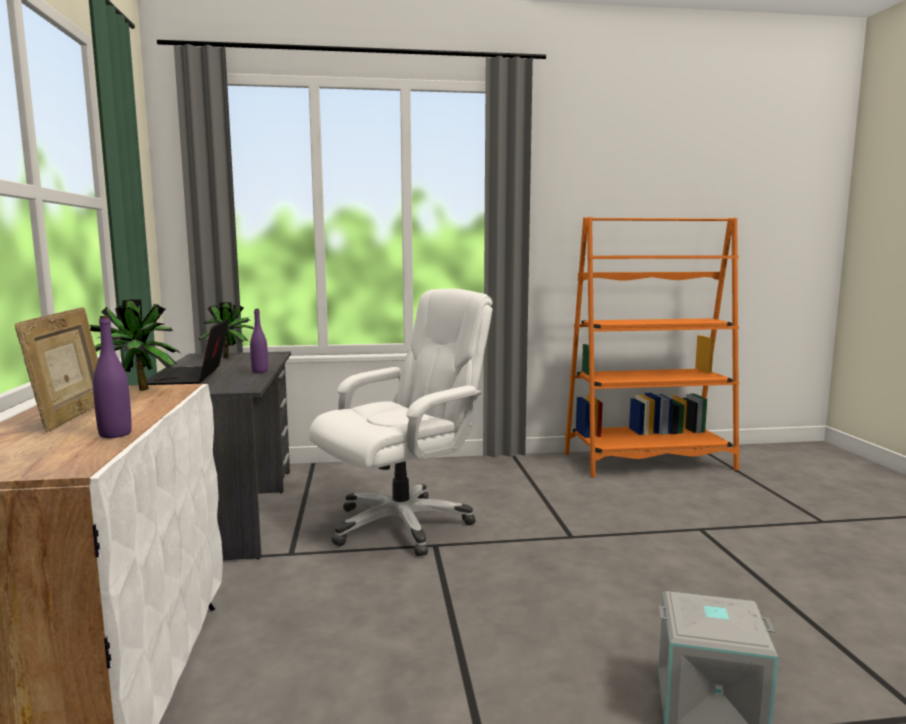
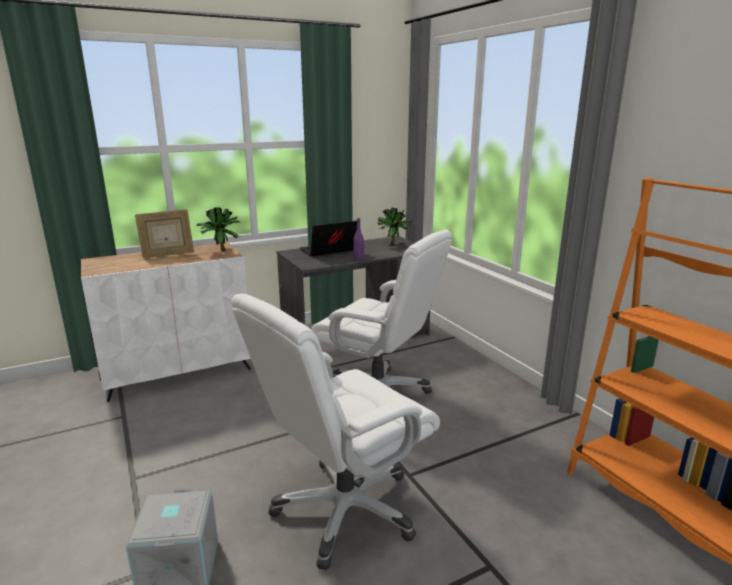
camera: 70 degrees right, 10 degrees up
(115, 434) = (138, 266): purple bottle -> none
(618, 578) = (344, 510): none -> white office chair

